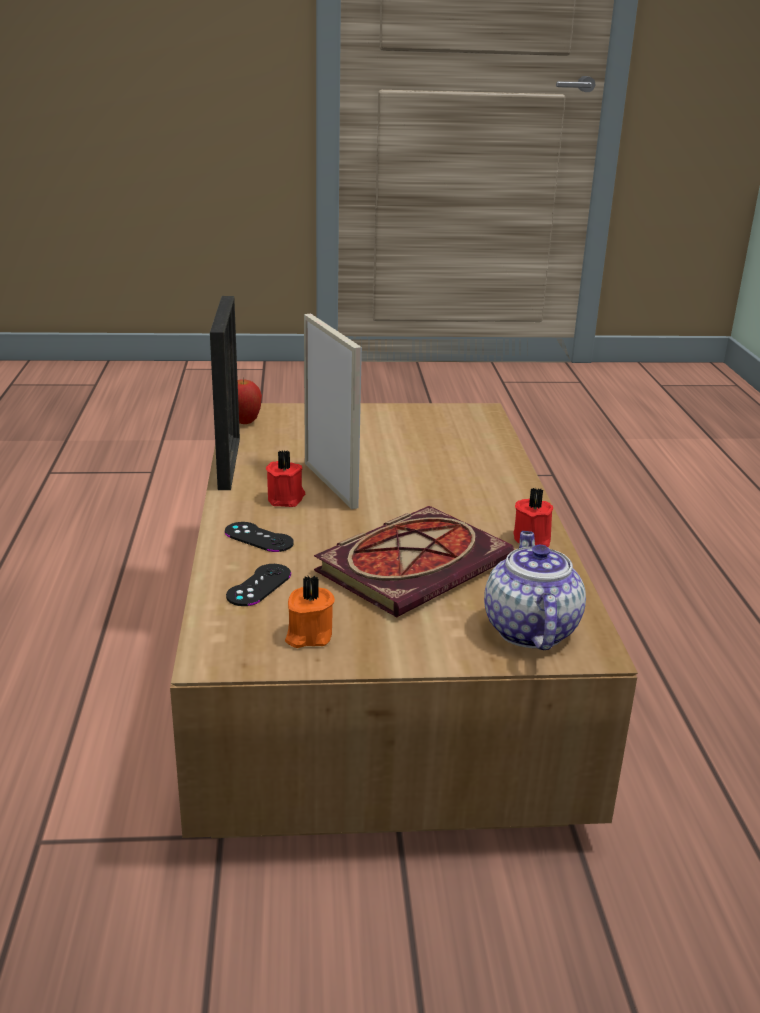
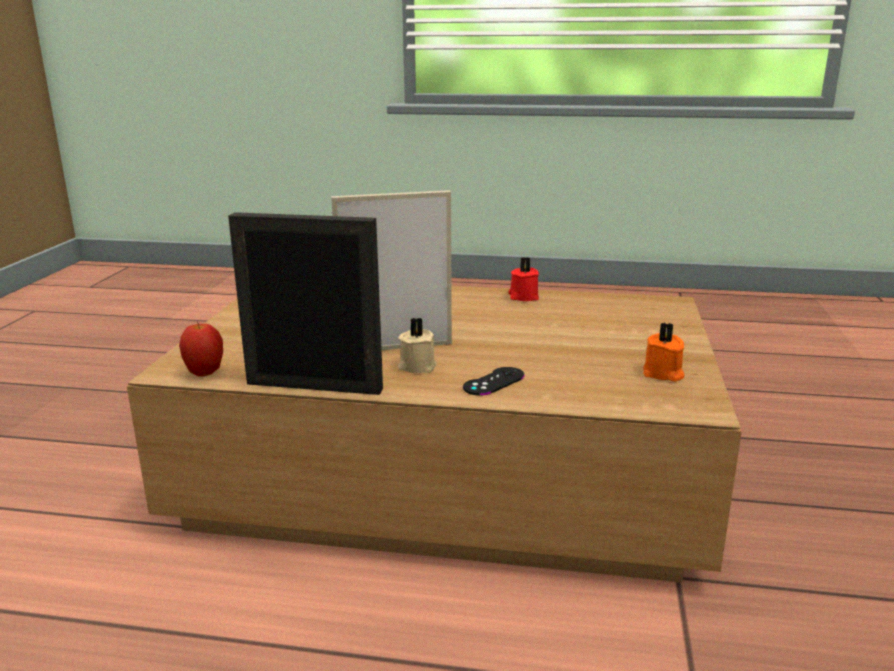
camera: 75 degrees left, 5 degrees down
(259, 585) = (583, 386): black game controller -> none
(287, 498) = (417, 366): red candle -> beige candle
(414, 563) = (554, 332): book -> none
(529, 629) = (648, 312): teapot -> none

